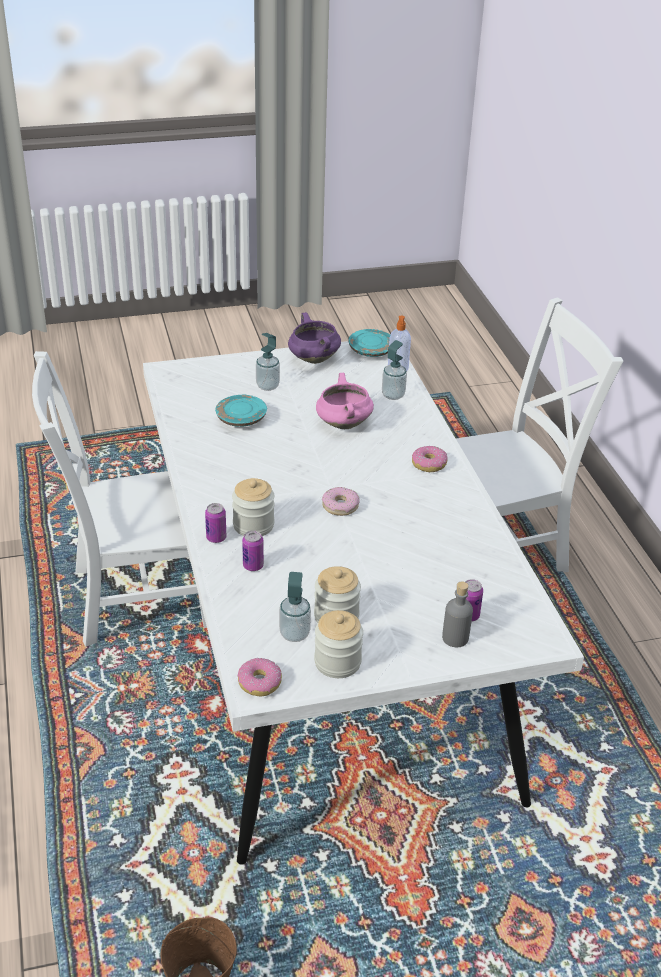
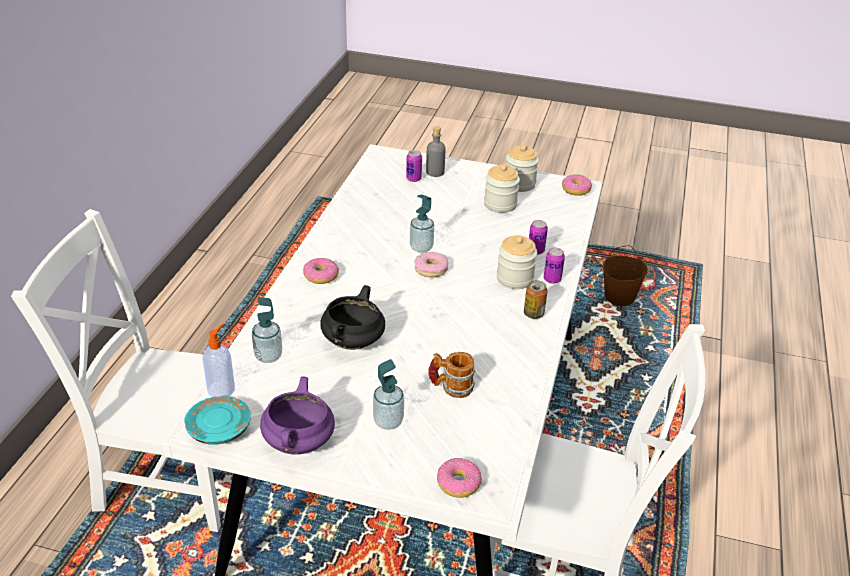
camera: 150 degrees left, 0 degrees up
(193, 371) = (459, 483): none -> donut
(213, 496) = (533, 314): none -> can
(241, 419) = (451, 387): turquoise plate -> mug
(294, 634) = (535, 204): soap dispenser -> soap dispenser (421, 248)
(343, 423) = (353, 342): pink cooking pot -> black cooking pot

